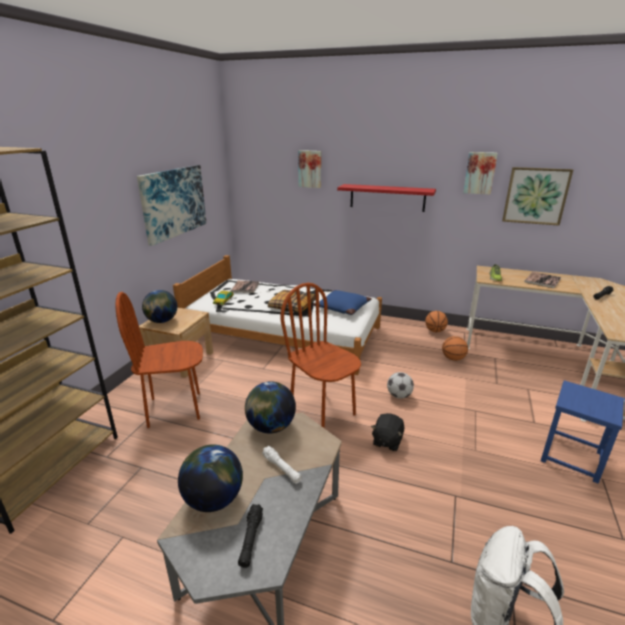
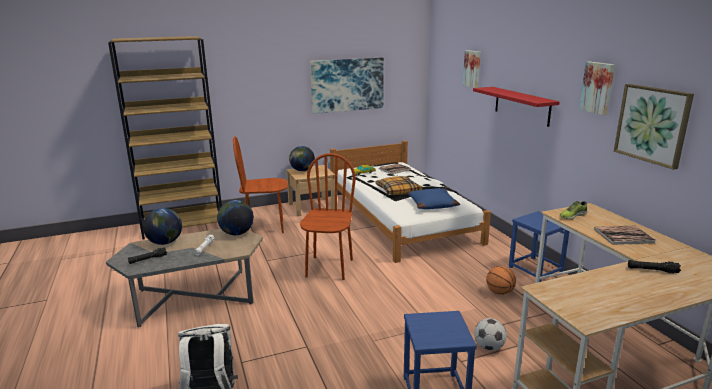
camera: 50 degrees right, 5 degrees down
(174, 409) = (265, 227): brown chair -> brown chair turned 45 degrees counterclockwise
(387, 441) = (331, 301): black plush toy -> none
(399, 396) = (395, 287): football -> football (489, 347)
(435, 331) = (535, 269): basketball -> blue stool

